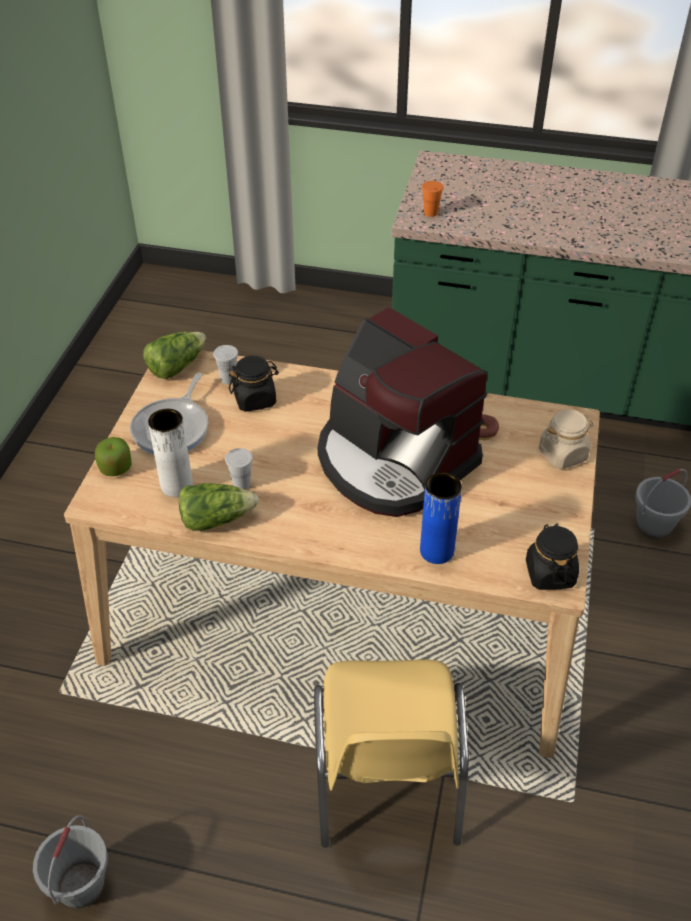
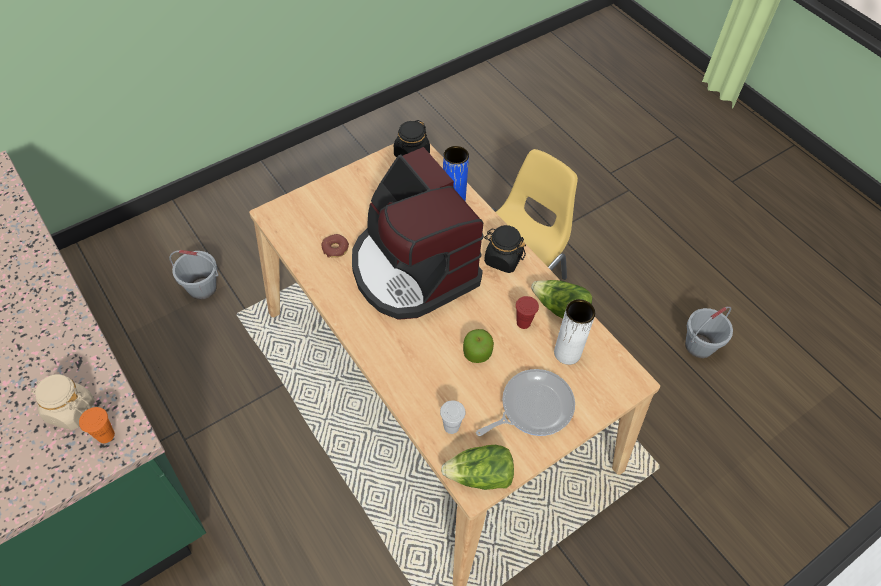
camera: 140 degrees left, 10 degrees up
(116, 468) = (600, 400): apple -> apple (477, 353)
(241, 484) = (523, 322): white cup -> red cup
(255, 399) = (450, 389): black jar -> black jar (502, 259)
(393, 460) = (412, 269): coffee machine -> coffee machine turned 150 degrees clockwise
(563, 454) = (313, 202): beige jar -> beige jar (70, 410)

